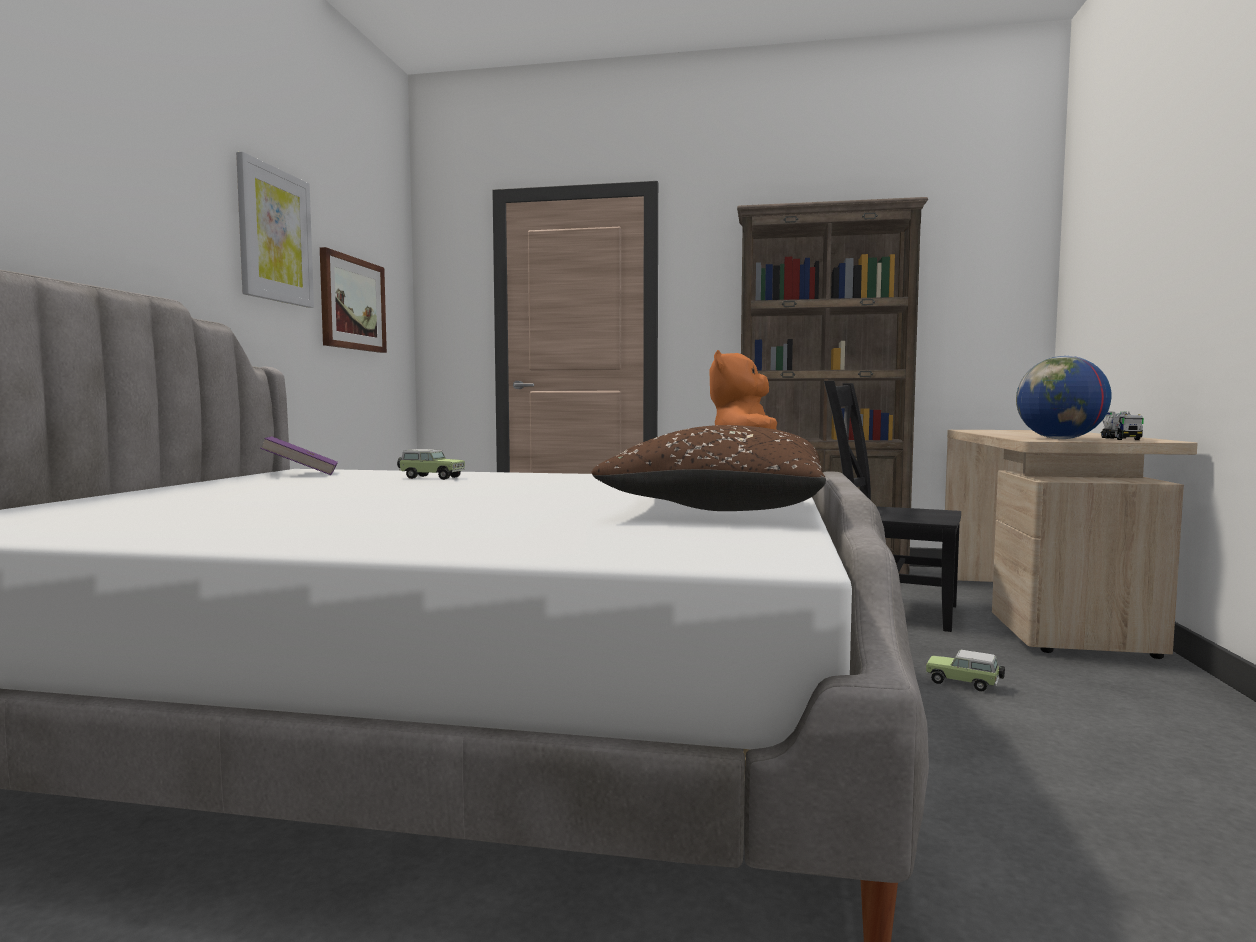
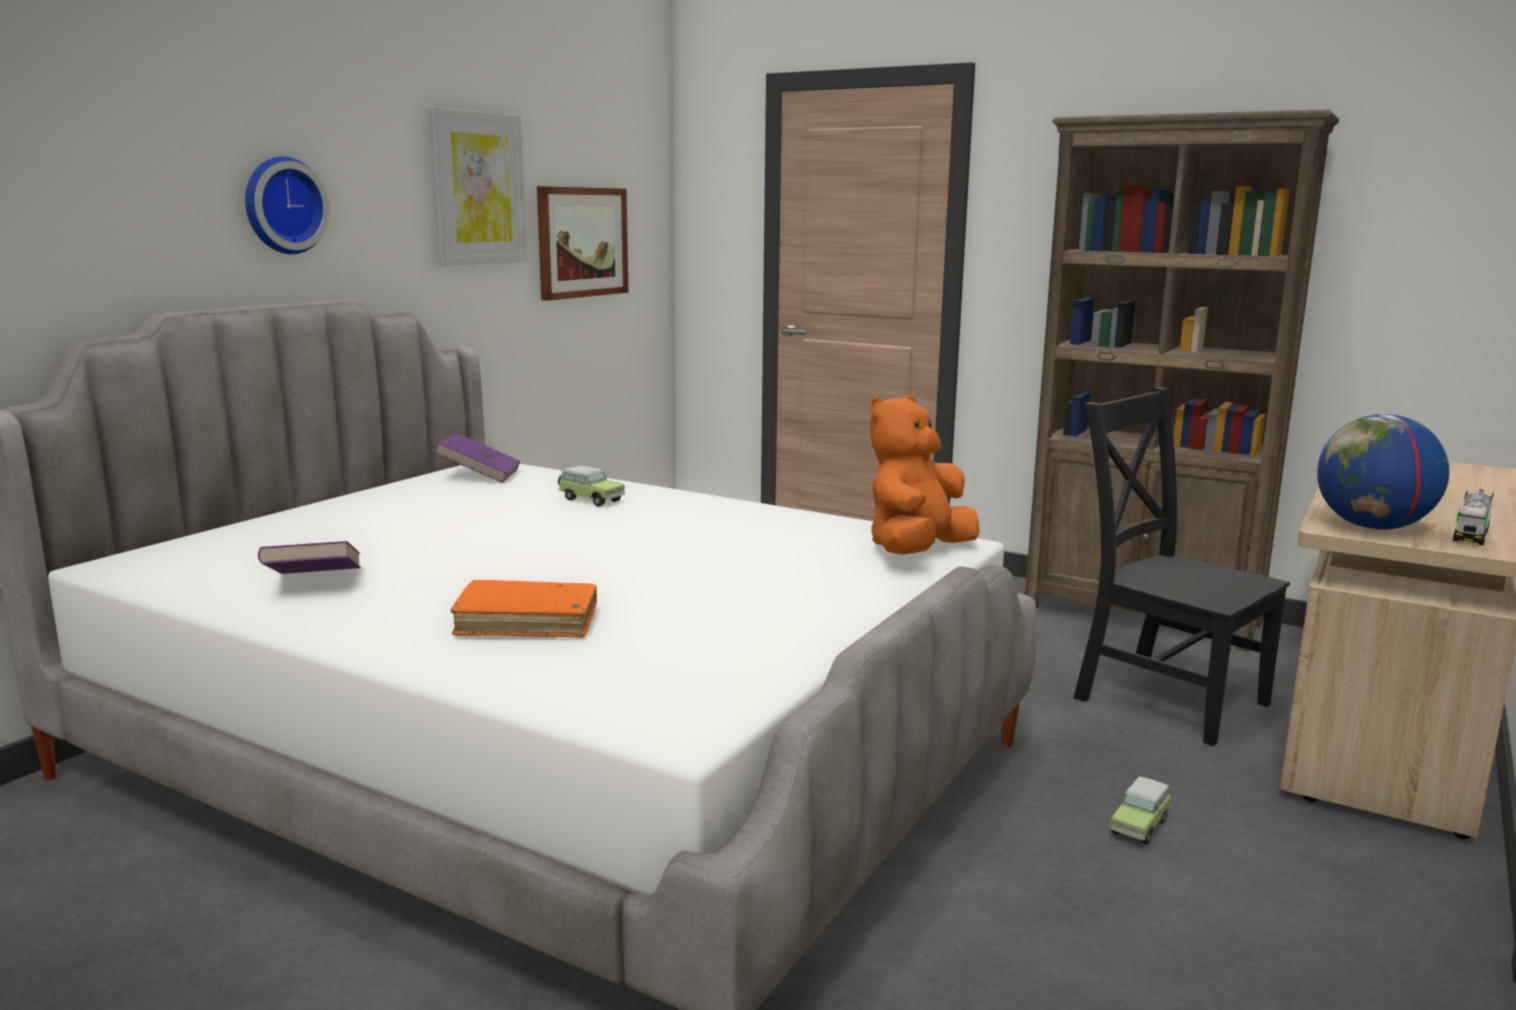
camera: 20 degrees right, 10 degrees up
(101, 198) = (282, 205): none -> wall clock
(206, 521) = (314, 584): none -> purple book
(490, 524) = (527, 623): none -> orange book
(716, 510) = (771, 621): brown pillow -> none
(964, 683) = (1140, 825): toy car -> toy car turned 105 degrees counterclockwise

